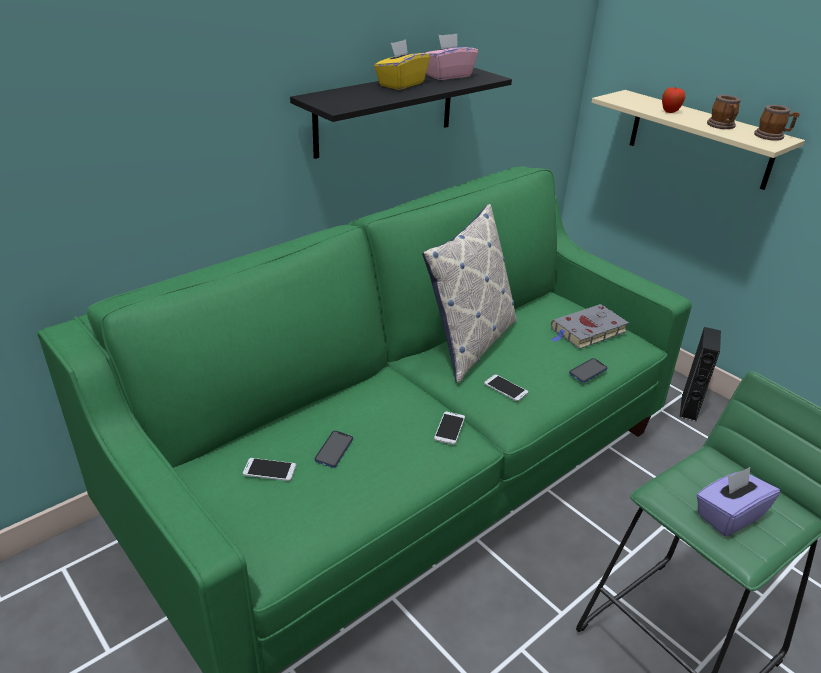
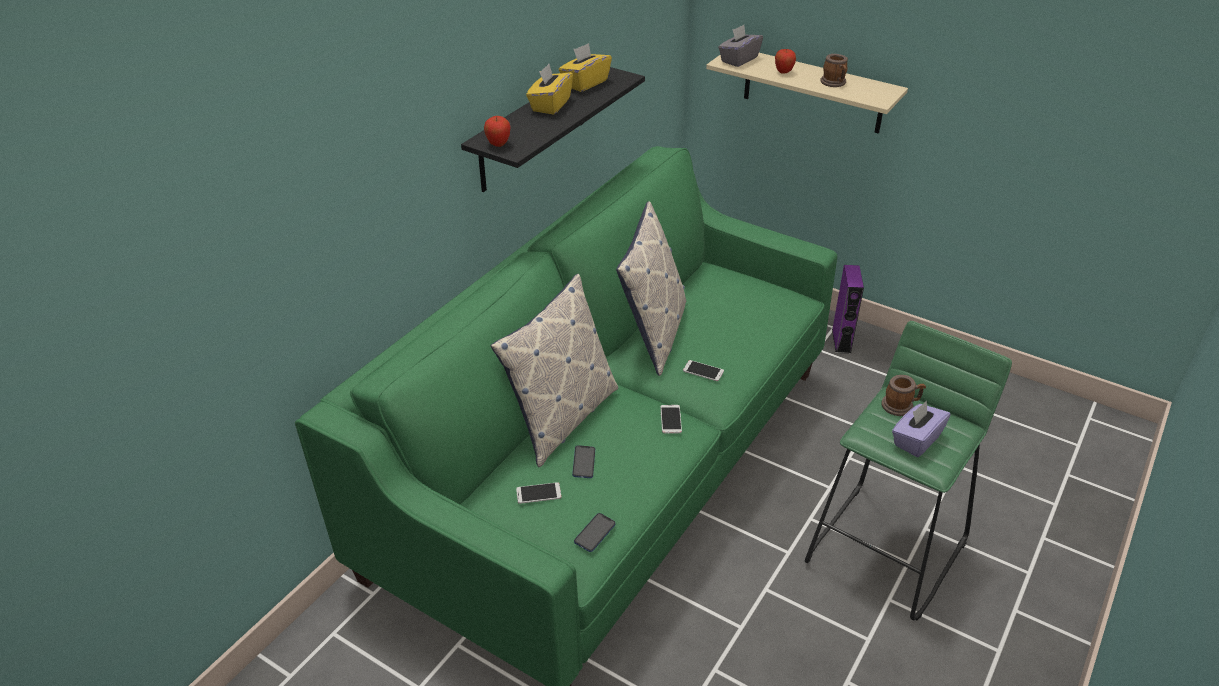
camera: 15 degrees left, 5 degrees up
(325, 101) = (498, 144): none -> apple
(336, 401) = (561, 418): none -> pillow
(447, 75) = (585, 83): pink tissue box -> yellow tissue box
(587, 331) = (752, 298): grey book -> none
(588, 371) = (766, 338): phone -> phone (595, 533)
(627, 98) = (739, 59): none -> grey tissue box
(689, 407) = (841, 341): black speaker -> purple speaker
(772, 136) = (880, 89): mug -> mug (900, 406)

